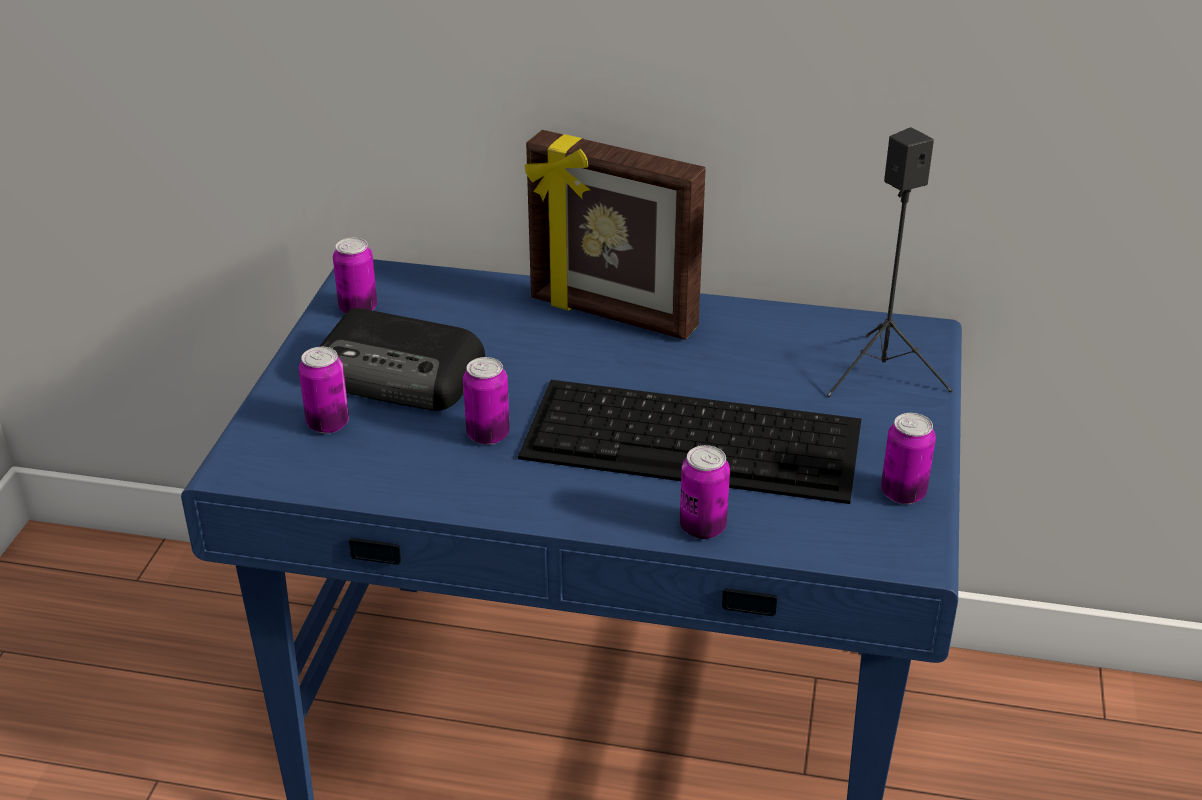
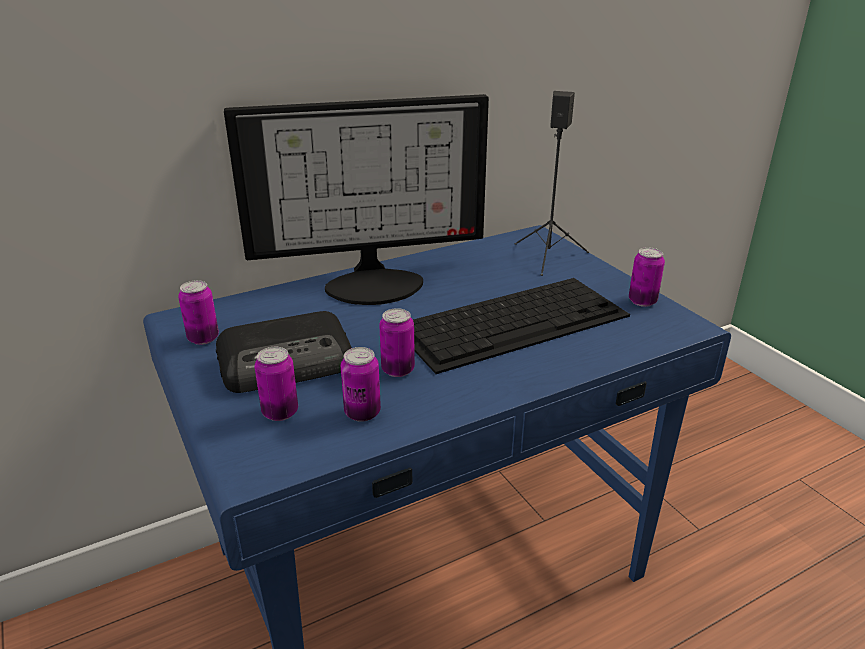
camera: 40 degrees left, 5 degrees down
(612, 315) = (374, 281): picture frame -> monitor
(702, 527) = (586, 360): can -> can (362, 413)

